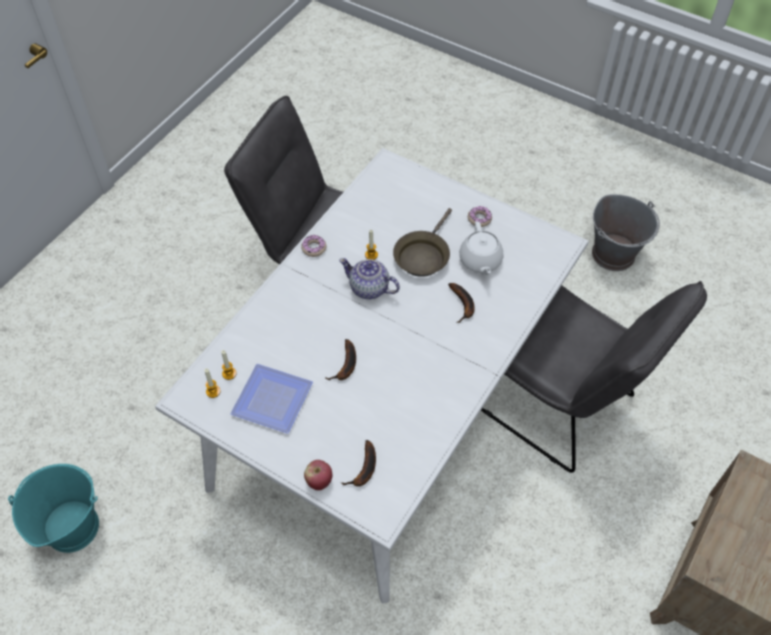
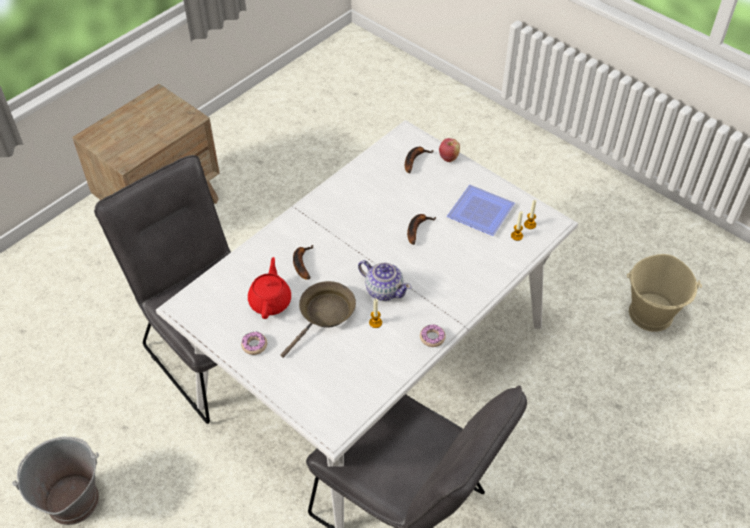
camera: 170 degrees left, 5 degrees down
(71, 527) = (651, 314): turquoise bucket -> beige bucket
(480, 261) = (270, 301): white teapot -> red teapot

